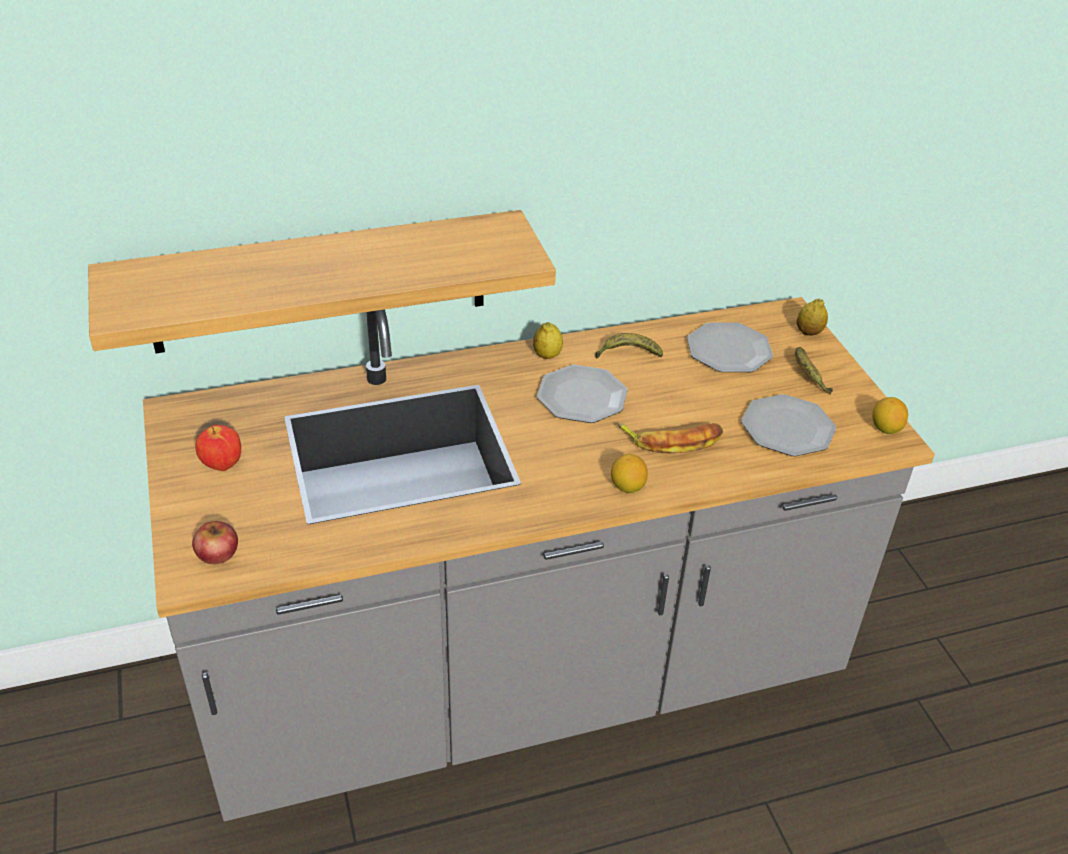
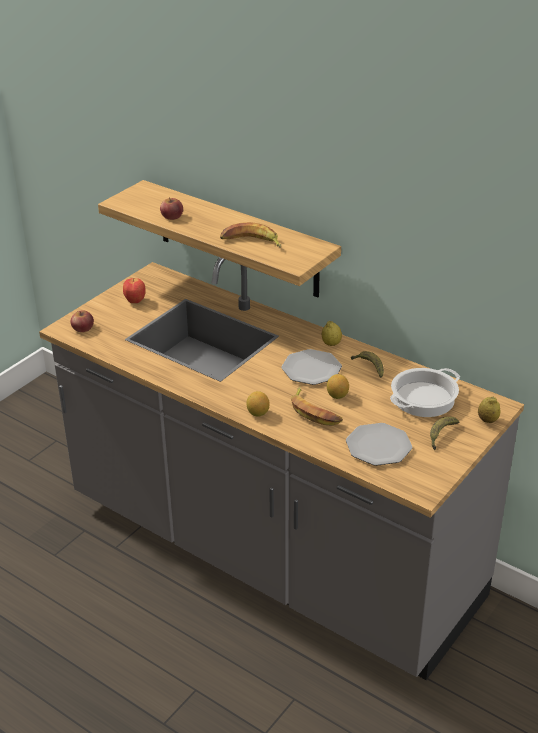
camera: 55 degrees right, 5 degrees down
(245, 289) = (172, 216): none -> apple
(418, 262) = (251, 242): none -> banana
(729, 351) = (424, 399): plate -> cooking pot
(886, 429) = (429, 483): lemon -> lemon (337, 395)

